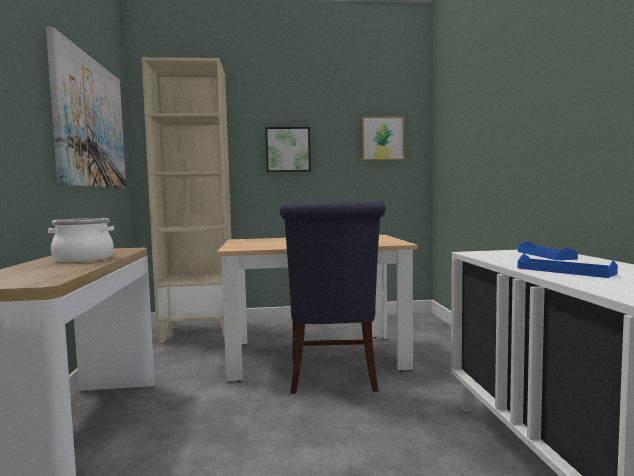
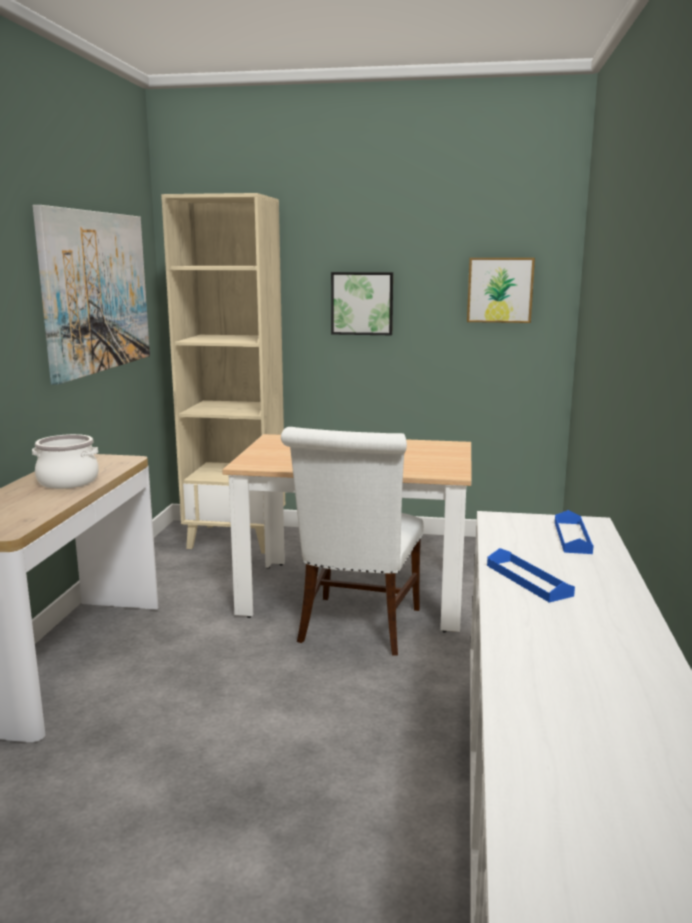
camera: 15 degrees right, 10 degrees up
(333, 378) = (357, 628): blue chair -> white chair

